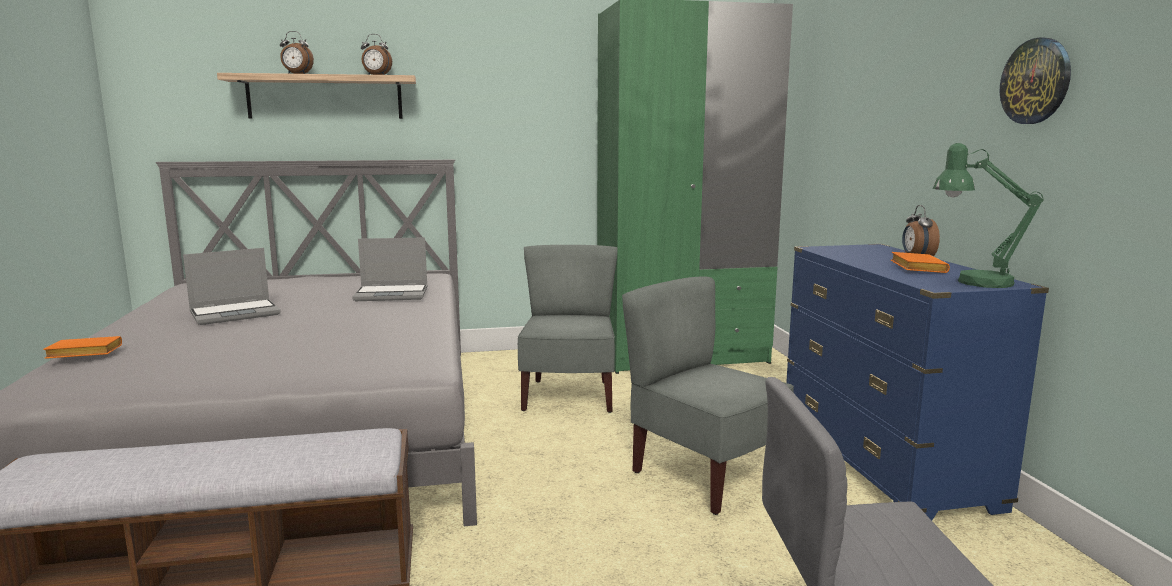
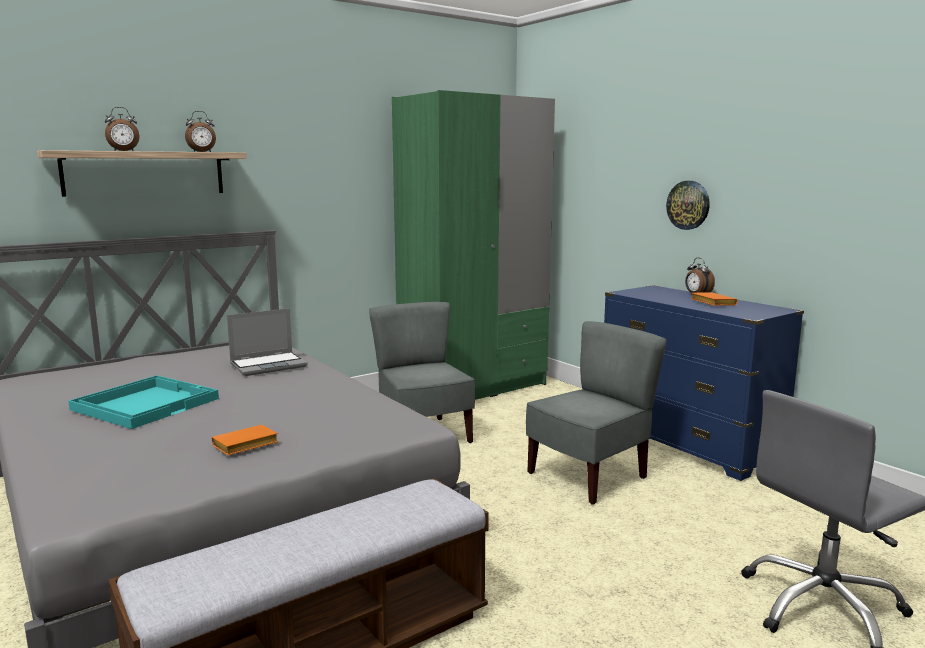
camera: 25 degrees left, 0 degrees up
(82, 354) = (65, 467): orange book -> orange book (244, 446)
(236, 313) = (146, 403): laptop -> turquoise tray
(705, 475) = (589, 476): grey chair -> grey chair turned 120 degrees clockwise
(972, 282) = (760, 310): green table lamp -> none
(1036, 81) = (781, 175): wall clock -> wall clock (688, 205)

